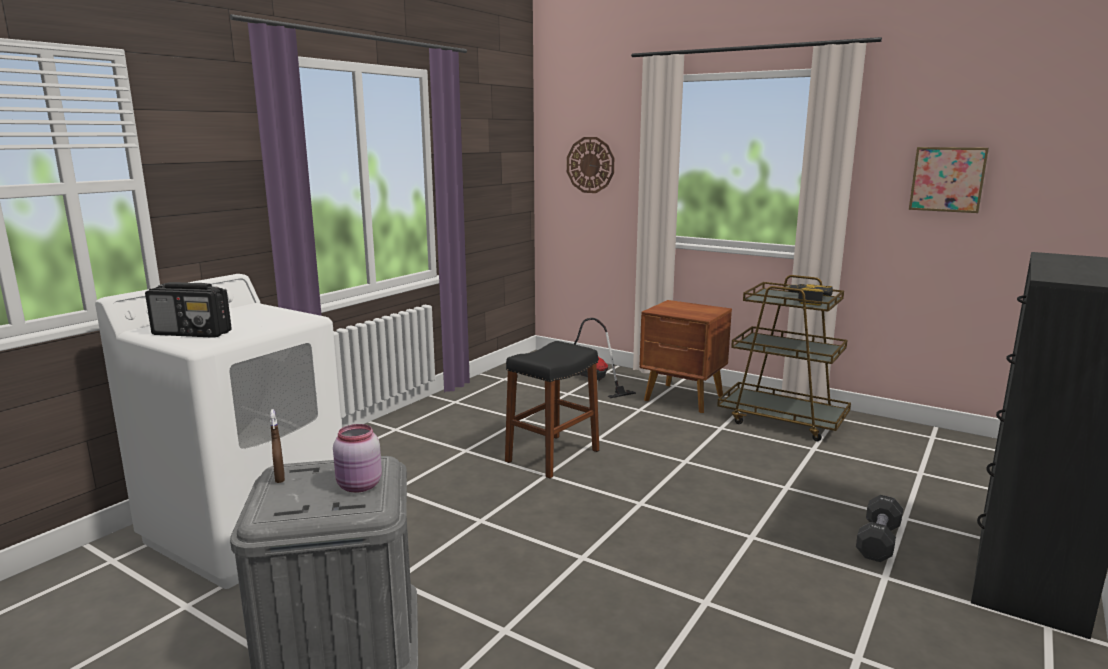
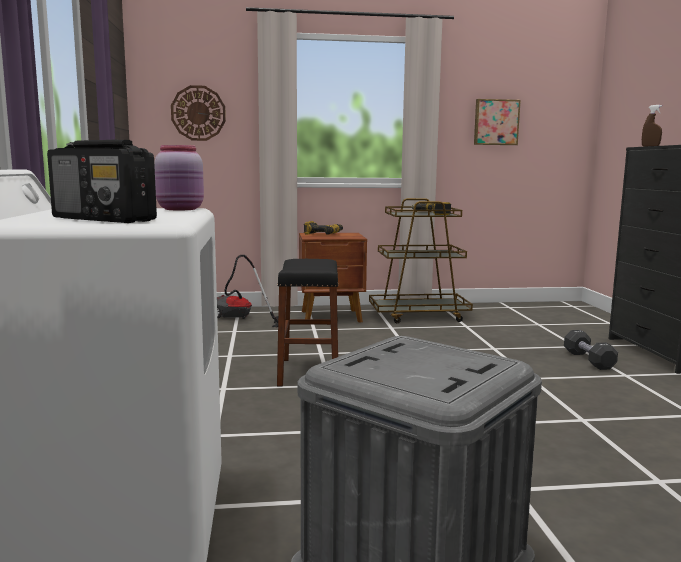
camera: 40 degrees left, 5 degrees down
(192, 333) = (104, 219): radio -> radio turned 60 degrees clockwise
(280, 478) = (358, 371): brown spray bottle -> brown spray bottle (650, 146)
(359, 486) = (449, 355): pink jar -> pink jar (181, 209)
(685, 306) = (323, 234): none -> power drill

